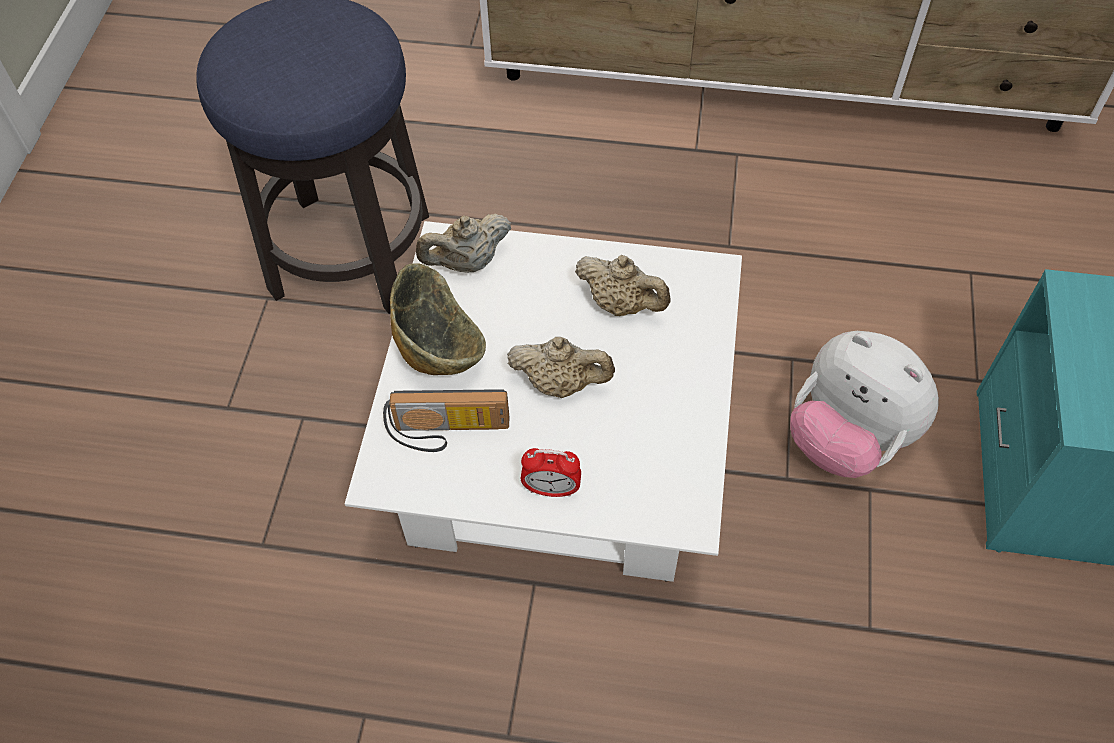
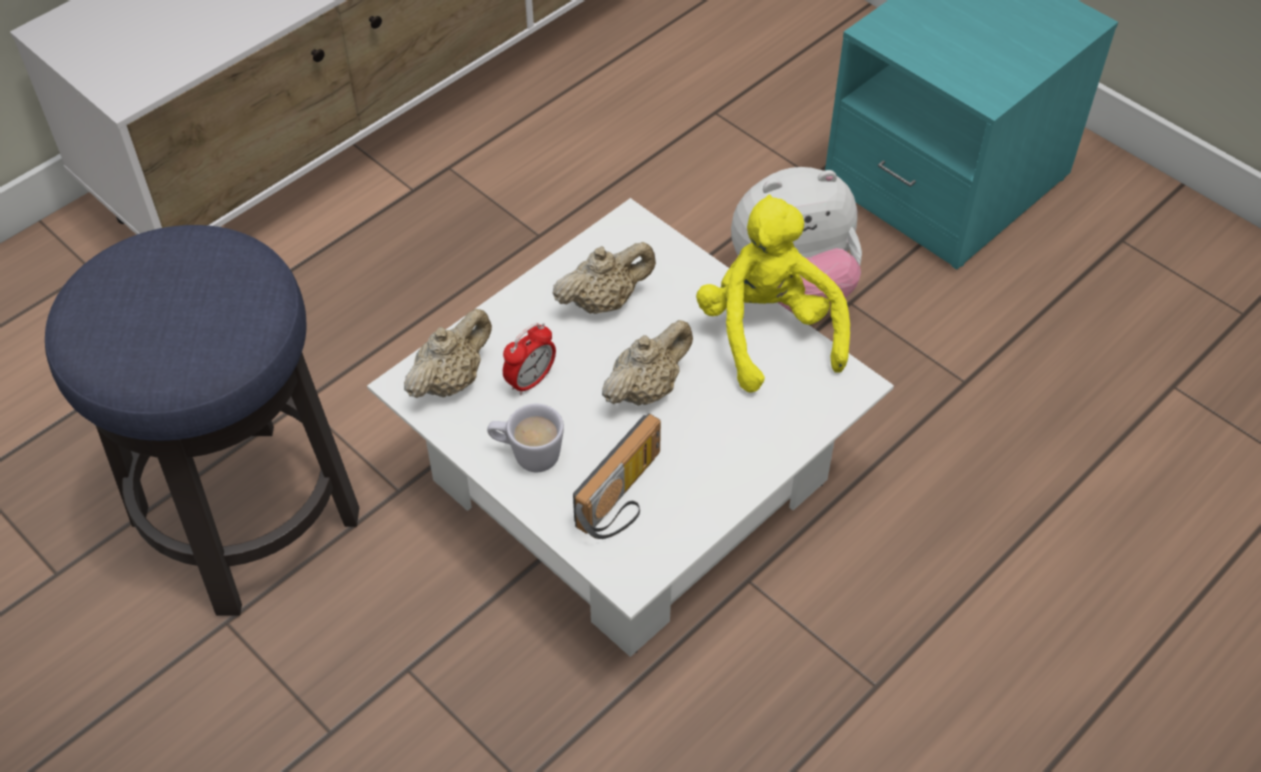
camera: 55 degrees left, 5 degrees down
(438, 349) = (527, 455): bowl -> white mug
(467, 263) = (451, 380): beige teapot -> beige teapot turned 150 degrees counterclockwise
(551, 489) = (746, 457): alarm clock -> alarm clock (530, 380)
(690, 428) = (768, 332): none -> yellow plush toy

